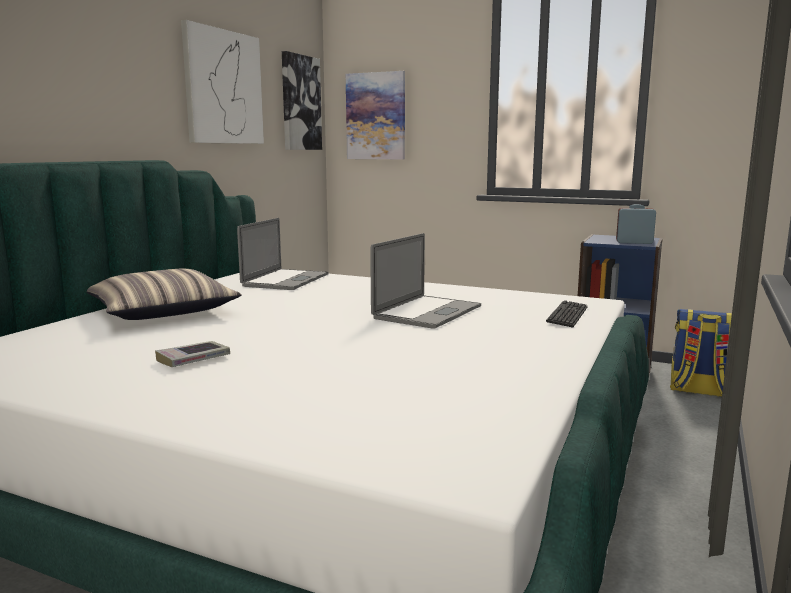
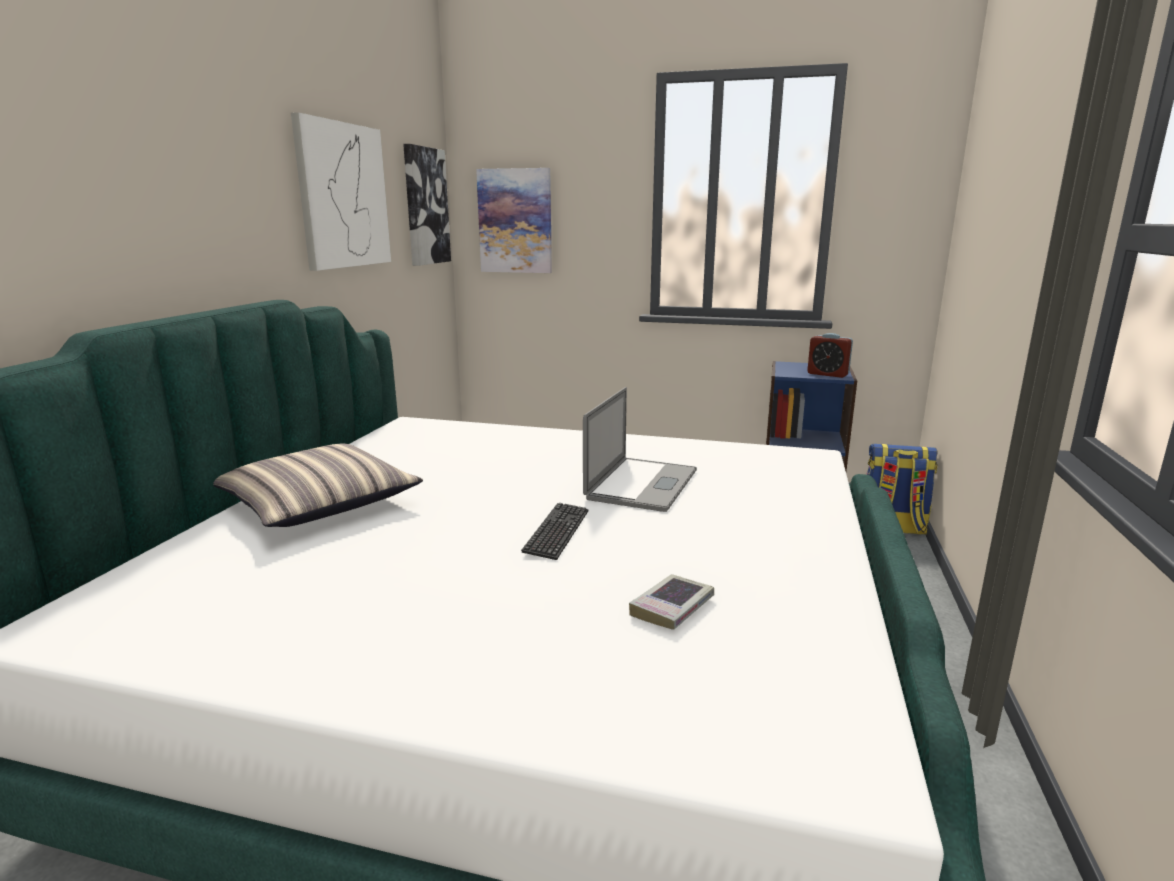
camera: 10 degrees left, 5 degrees up
(193, 359) = (404, 590): book -> book (672, 607)
(286, 280) = (445, 438): laptop -> none
(567, 315) = (797, 480): keyboard -> keyboard (557, 532)
(634, 242) = (827, 374): alarm clock -> alarm clock turned 150 degrees counterclockwise

